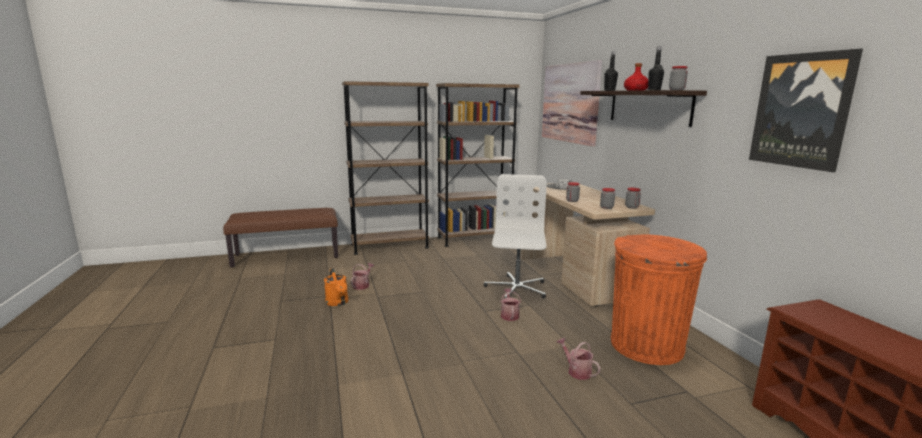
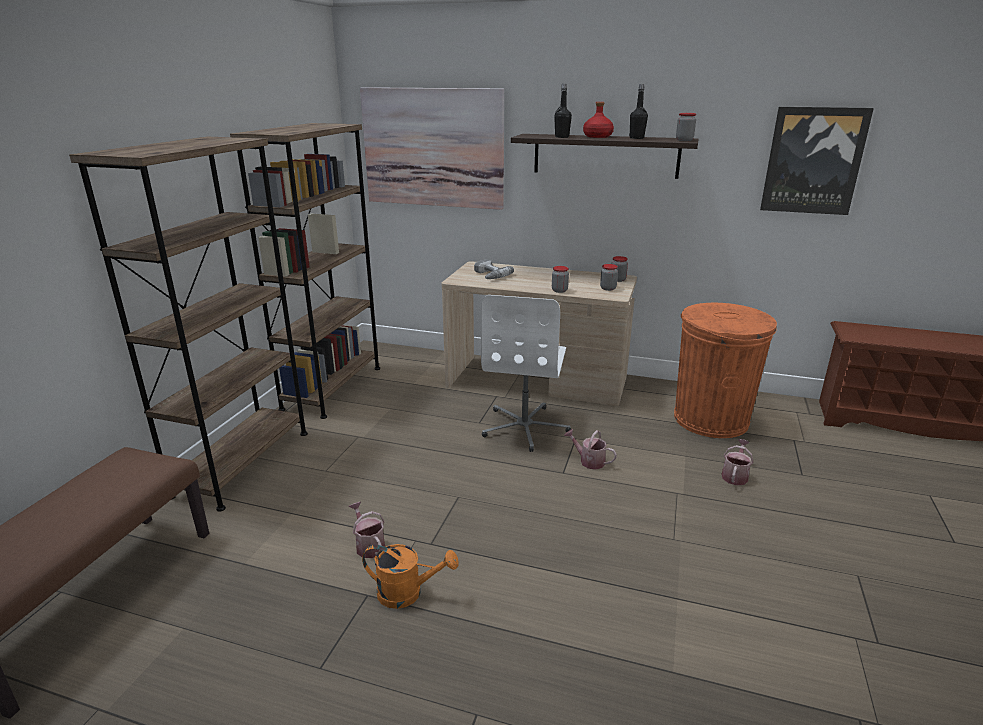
camera: 55 degrees left, 10 degrees up
(516, 288) = (525, 427): white office chair -> white office chair turned 120 degrees counterclockwise
(576, 371) = (735, 475): watering can -> watering can turned 120 degrees clockwise

